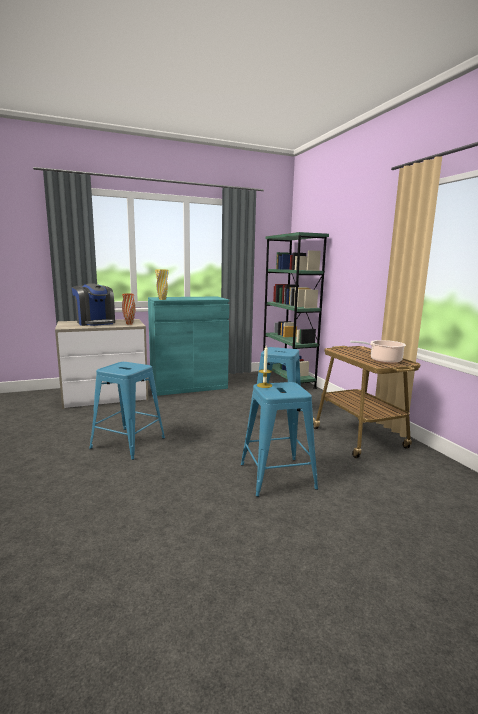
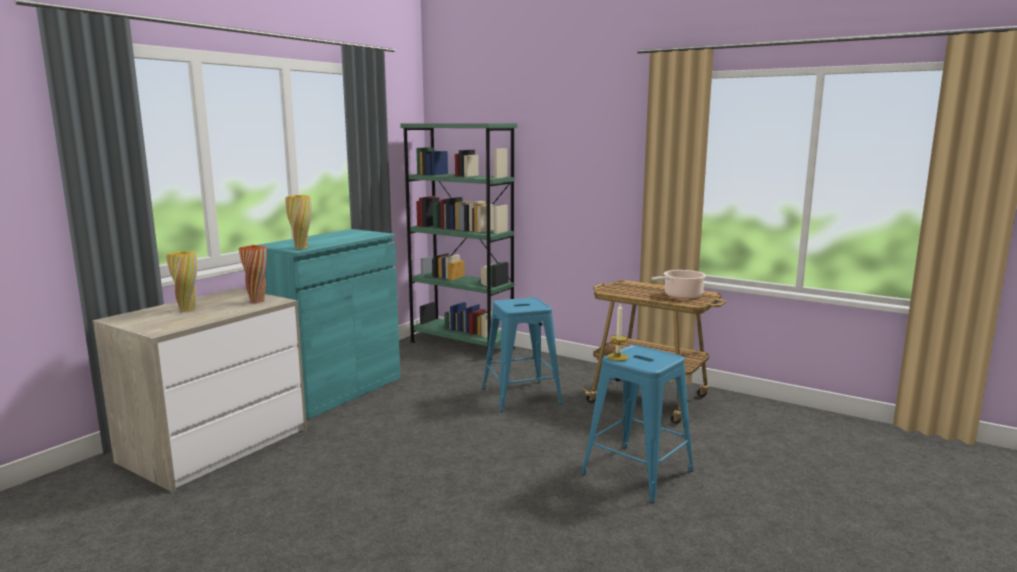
camera: 35 degrees left, 0 degrees up
(95, 323) = (187, 310): coffee machine -> yellow vase
(128, 443) = (394, 503): blue stool -> none

